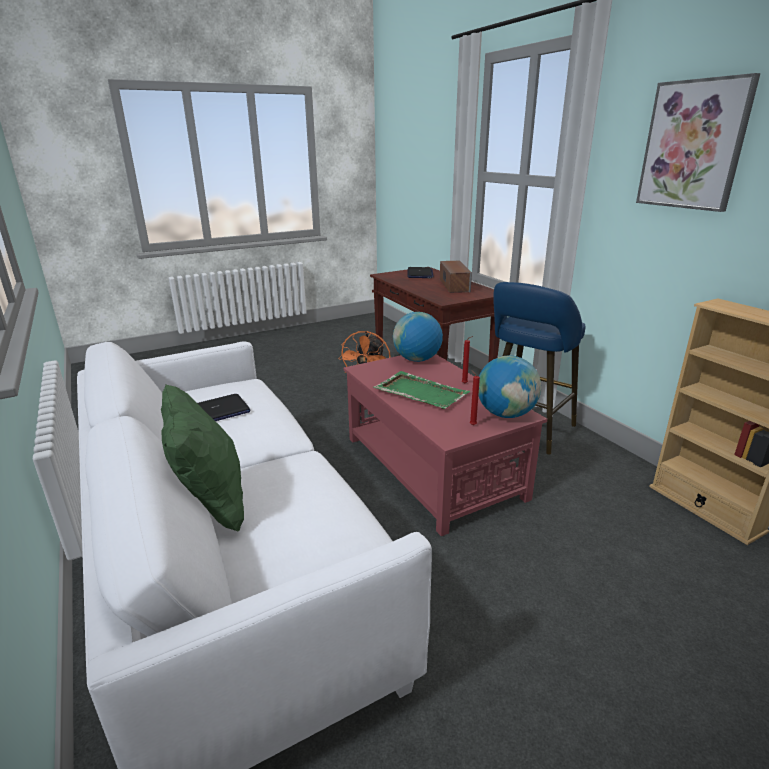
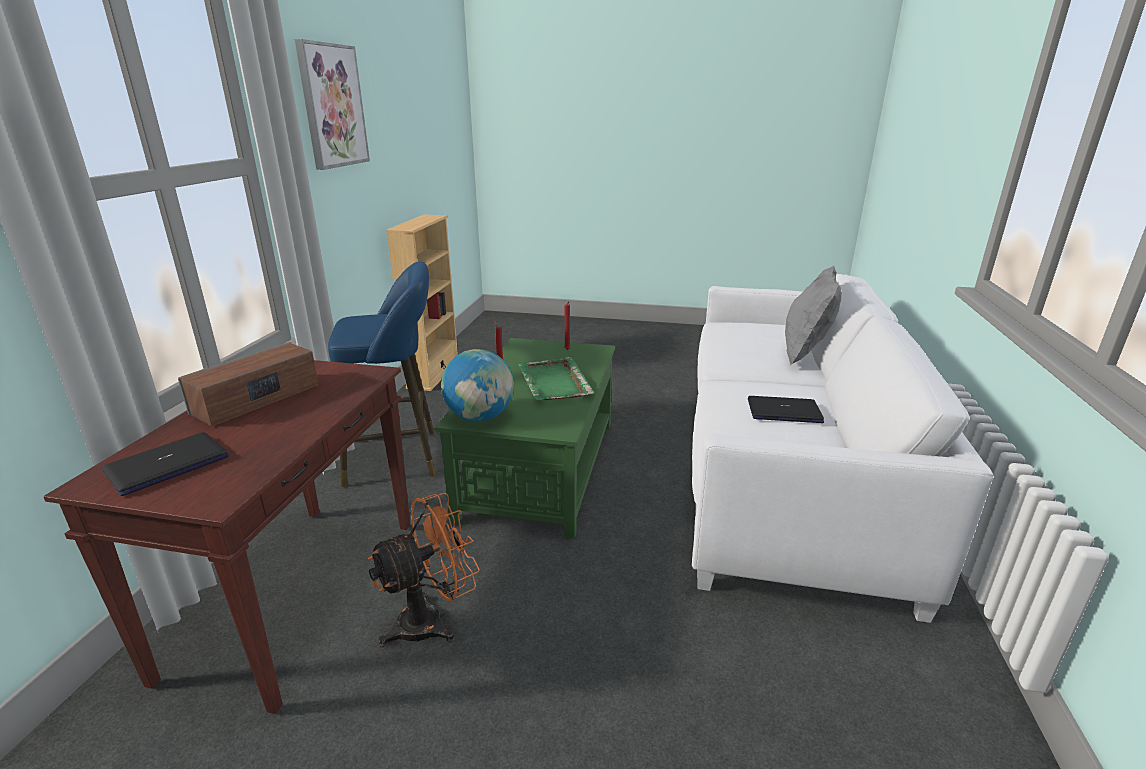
camera: 140 degrees left, 0 degrees up
(211, 506) = (805, 354): green pillow -> grey pillow
(432, 466) = (539, 468): red coffee table -> green coffee table
(506, 414) = (529, 347): globe -> none

